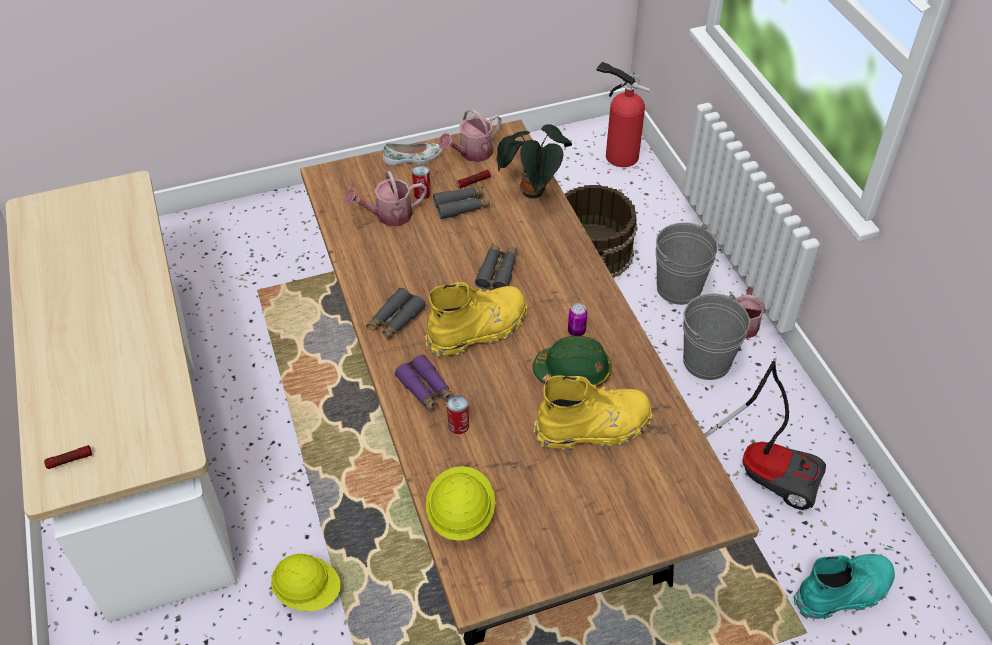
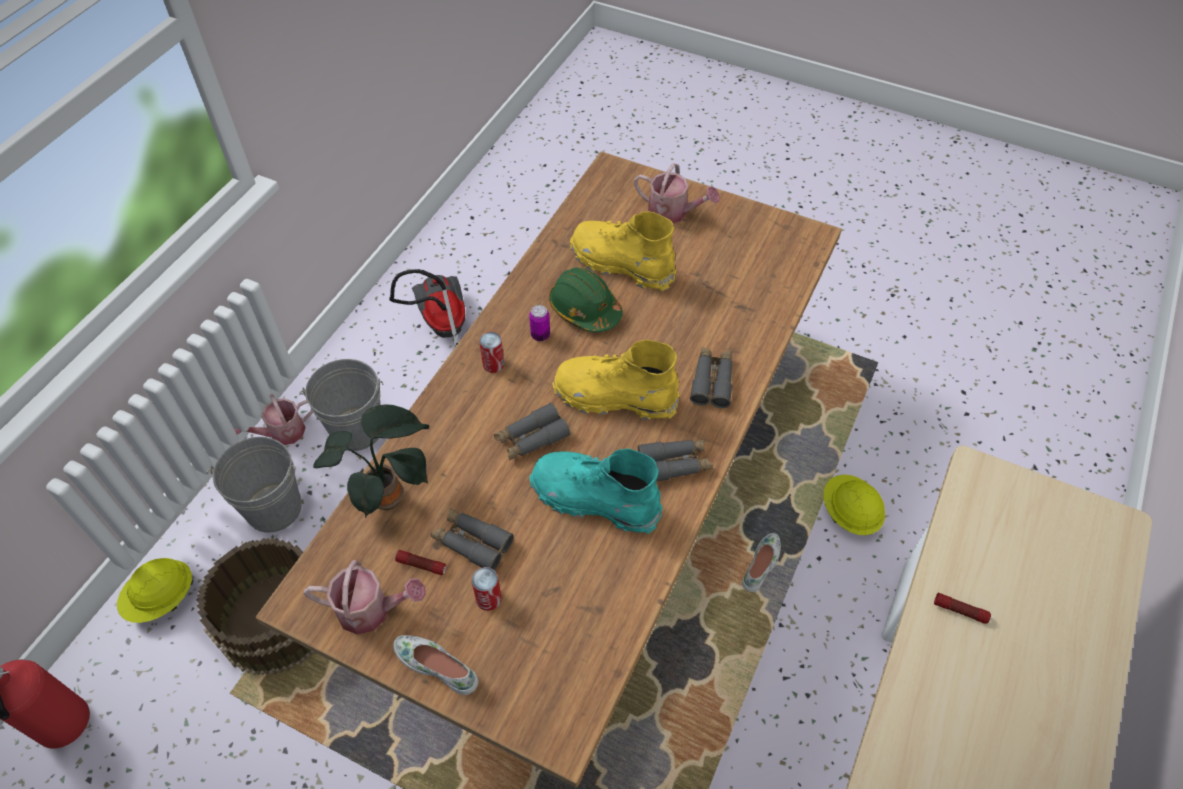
camera: 135 degrees left, 5 degrees up
(69, 460) = (1090, 541): flashlight -> flashlight (960, 611)
(344, 498) = (761, 565): none -> white shoe
(389, 216) = (555, 598): watering can -> watering can (673, 213)
(426, 389) = (712, 381): purple binoculars -> grey binoculars
(458, 425) = (716, 336): can -> can (493, 364)
(460, 514) = (777, 281): yellow hard hat -> yellow hard hat (162, 599)
(843, 592) = (503, 246): turquoise boot -> turquoise boot (595, 499)

